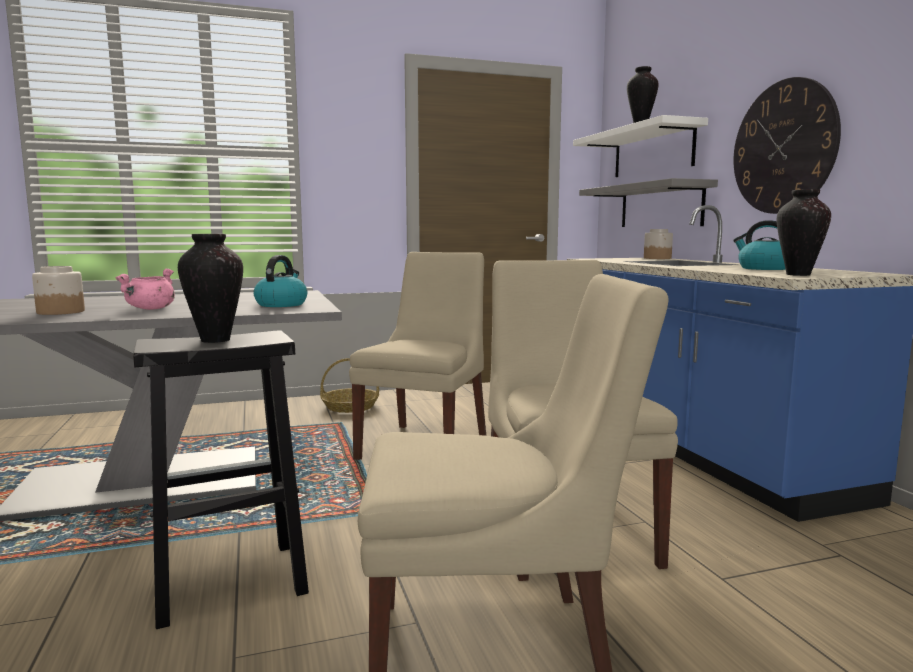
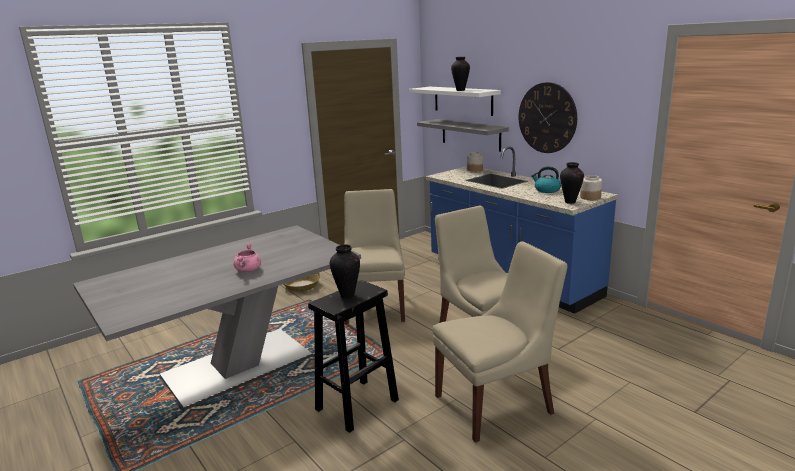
camera: 20 degrees left, 10 degrees up
(60, 312) = (202, 284): jar -> jar (590, 197)
(281, 304) = (313, 251): kettle -> none

